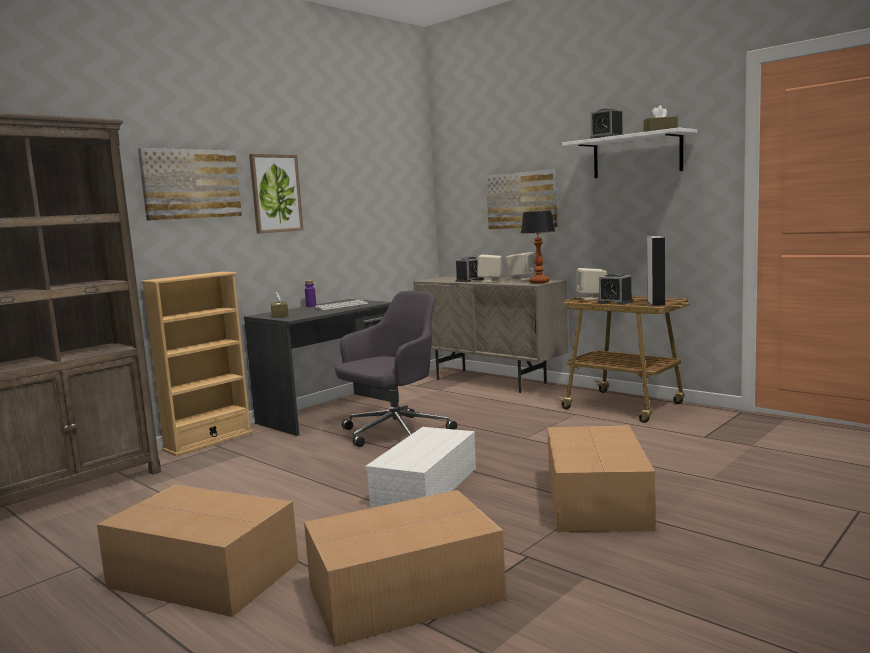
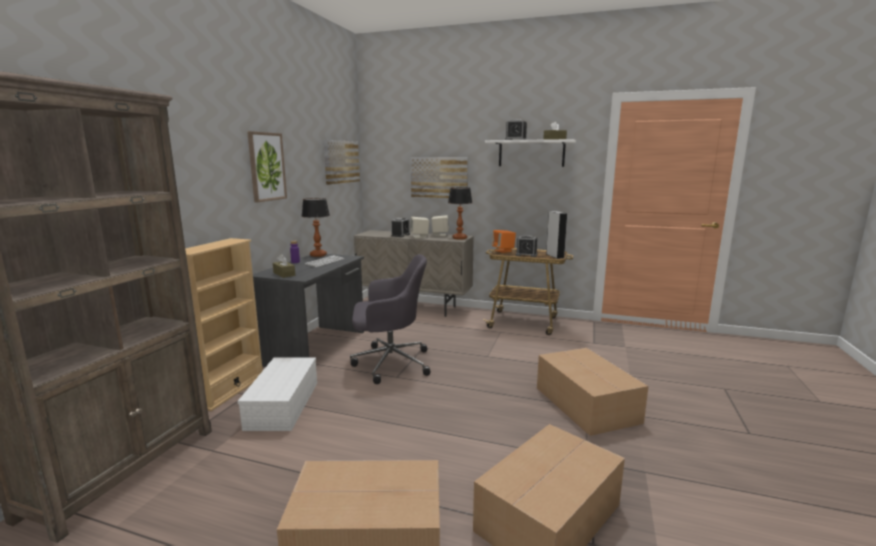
camera: 25 degrees left, 5 degrees up
(191, 184) = (204, 158): picture -> picture (341, 162)
(346, 301) = (318, 255): none -> table lamp
(394, 434) = (389, 363): grey office chair -> grey office chair turned 60 degrees clockwise
(426, 487) = (463, 411): white storage box -> white storage box (283, 405)
(591, 298) = (503, 251): beige speaker -> orange speaker

